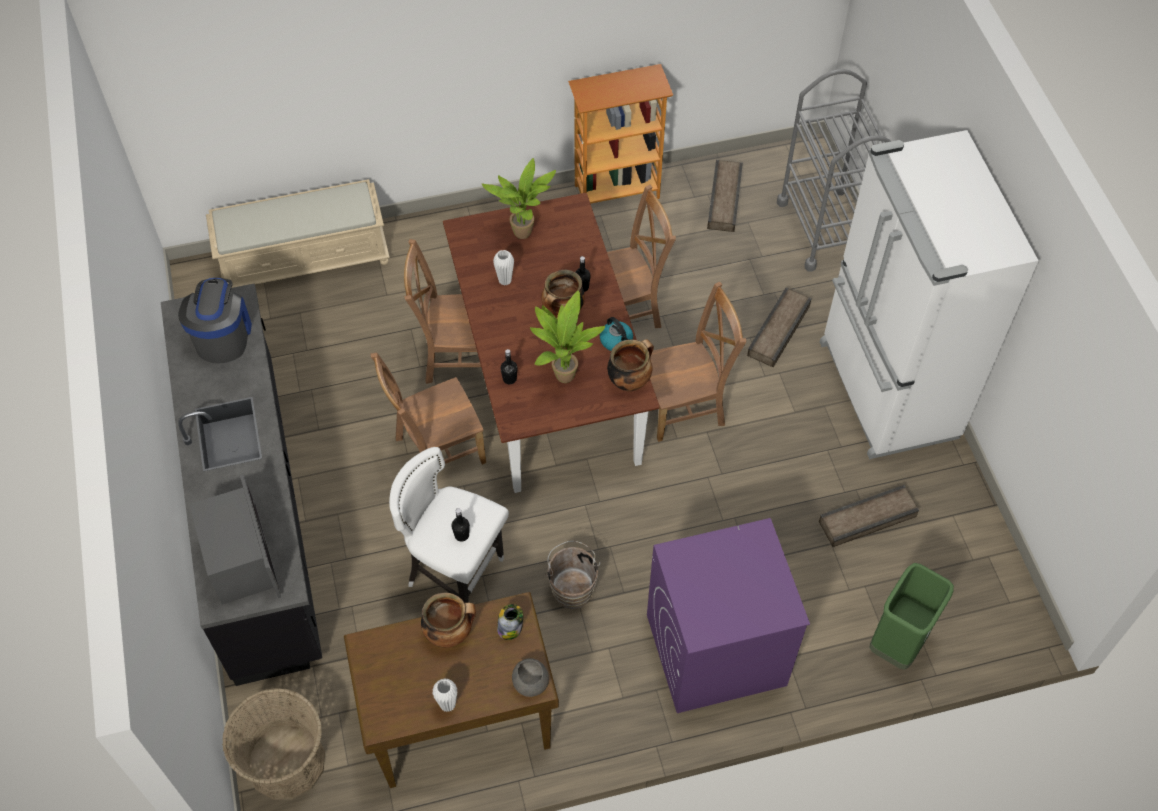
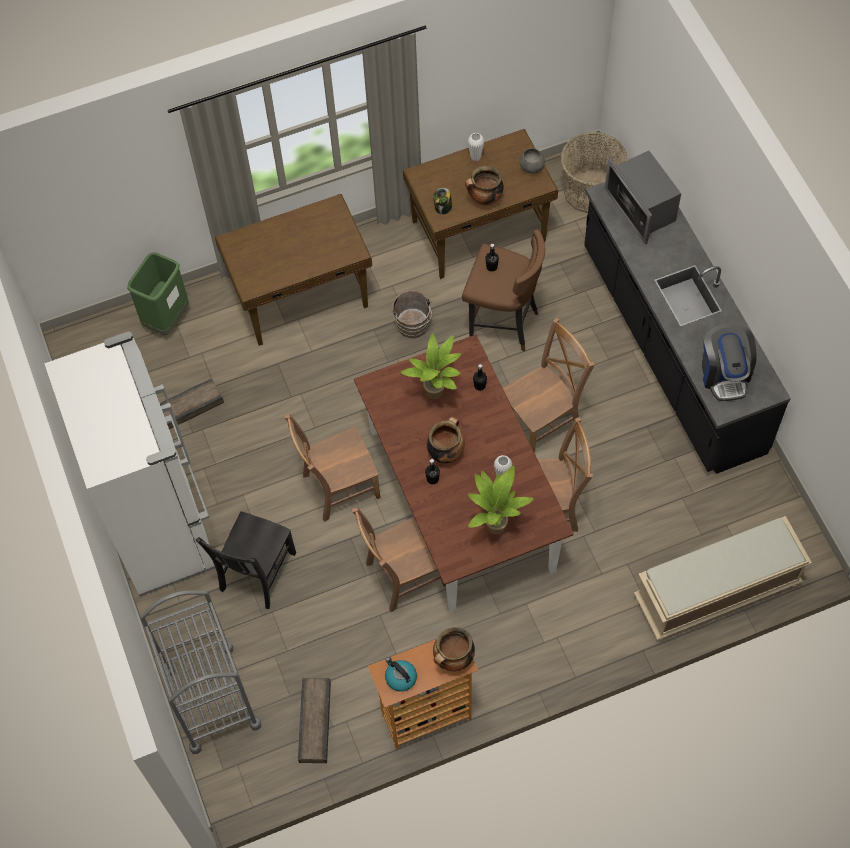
camera: 175 degrees right, 5 degrees up
(457, 576) = (502, 324): white stool -> brown stool
(530, 681) = (423, 177): grey bowl -> grey bowl (532, 167)
(616, 341) = (395, 431): kettle -> kettle (400, 677)
(629, 381) = (380, 397): cooking pot -> cooking pot (453, 659)
(715, 651) = (302, 297): purple washing machine -> brown desk
(780, 331) = (256, 574): crate -> black chair

